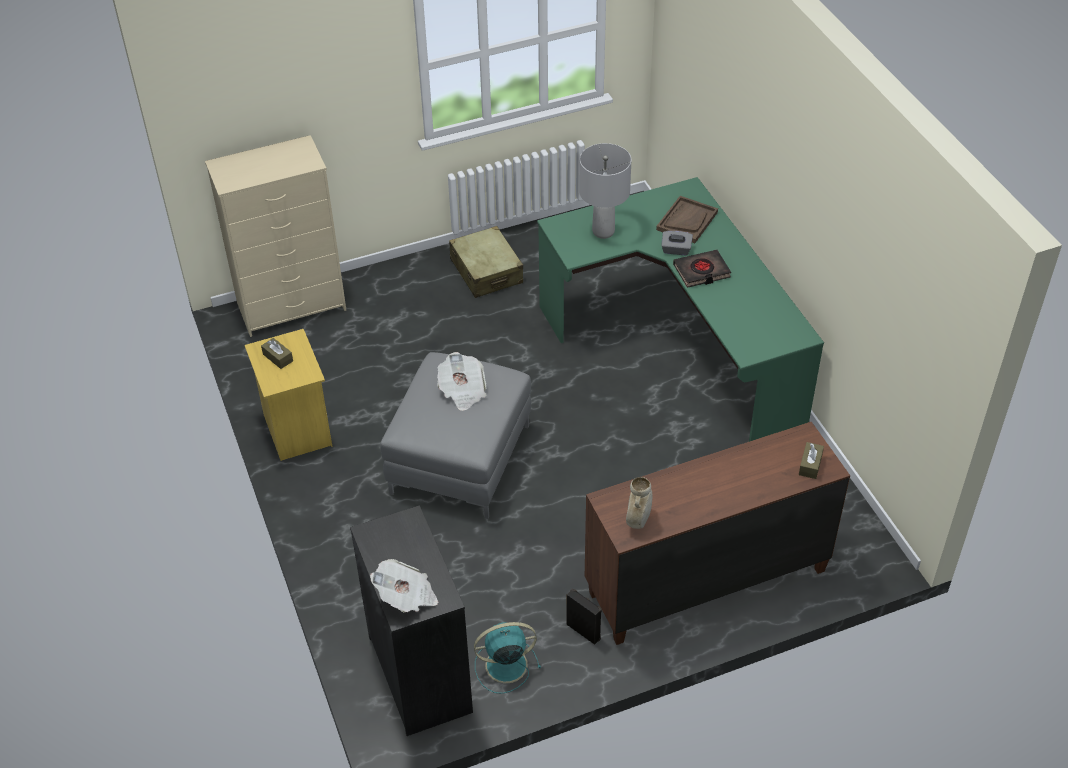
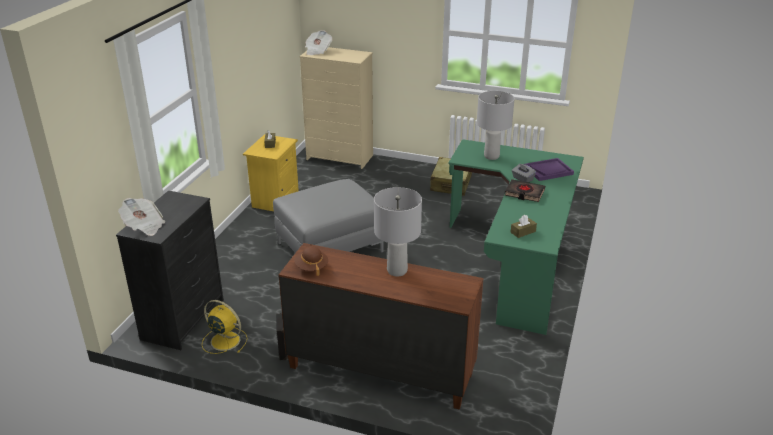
camera: 40 degrees right, 15 degrees down
(462, 391) = (337, 196): newspaper -> newspaper (317, 51)
(504, 665) = (224, 340): turquoise fan -> yellow fan
(638, 520) = (311, 267): beige vase -> brown hat
(687, 221) = (548, 170): brown tray -> purple tray
(726, 466) = (397, 270): none -> grey table lamp
(810, 465) = (450, 296): brown tissue box -> brown tissue box (523, 232)

